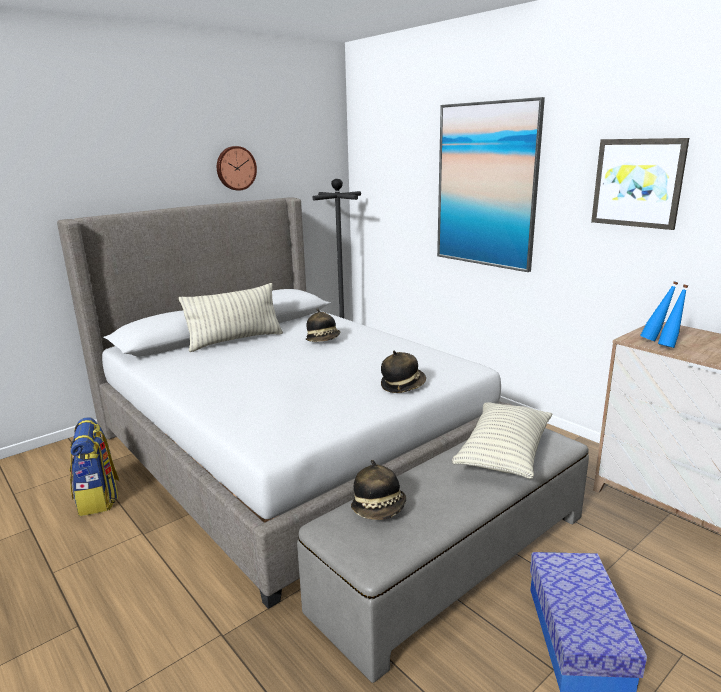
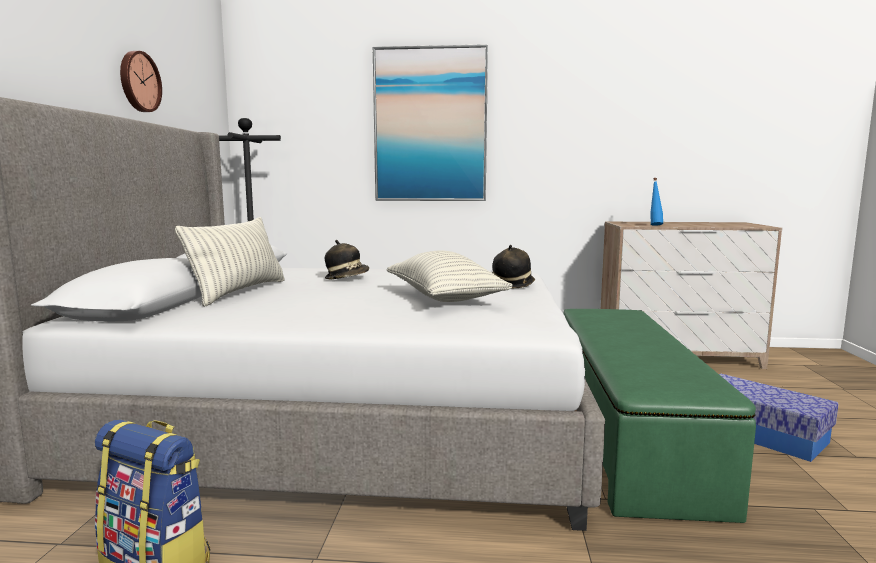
camera: 45 degrees left, 10 degrees down
(379, 509) = (640, 368): hat -> none
(456, 559) = (626, 430): grey bench -> green bench
(504, 453) = (618, 323): pillow -> pillow (443, 298)
(638, 183) = (577, 115): picture -> none
(654, 340) = (639, 224): blue bottle -> none

